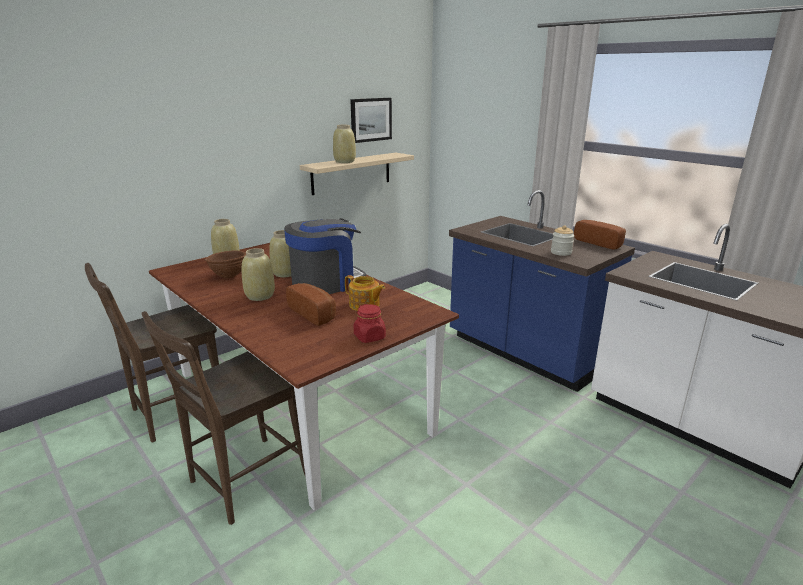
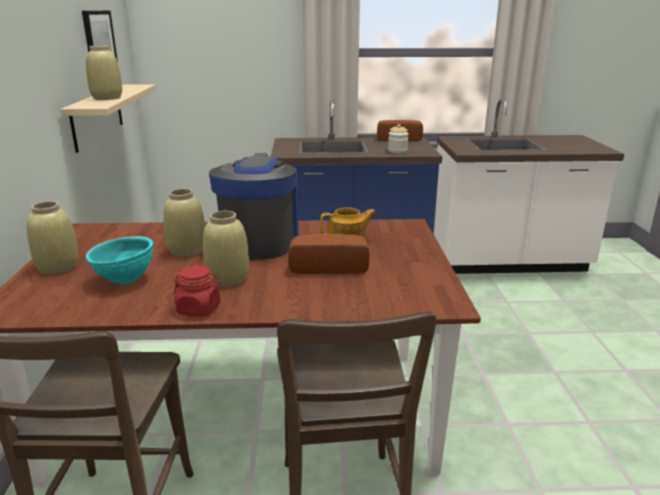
camera: 50 degrees left, 0 degrees up
(229, 277) = (125, 280): brown bowl -> turquoise bowl
(369, 337) = (422, 260): red jar -> red jar (199, 309)

